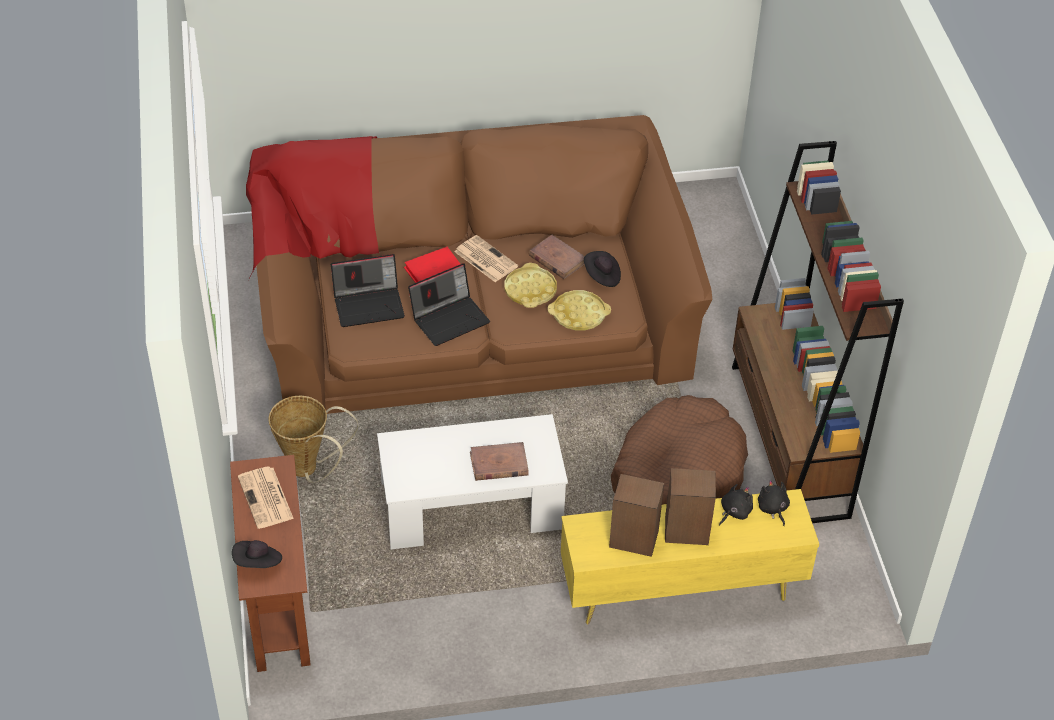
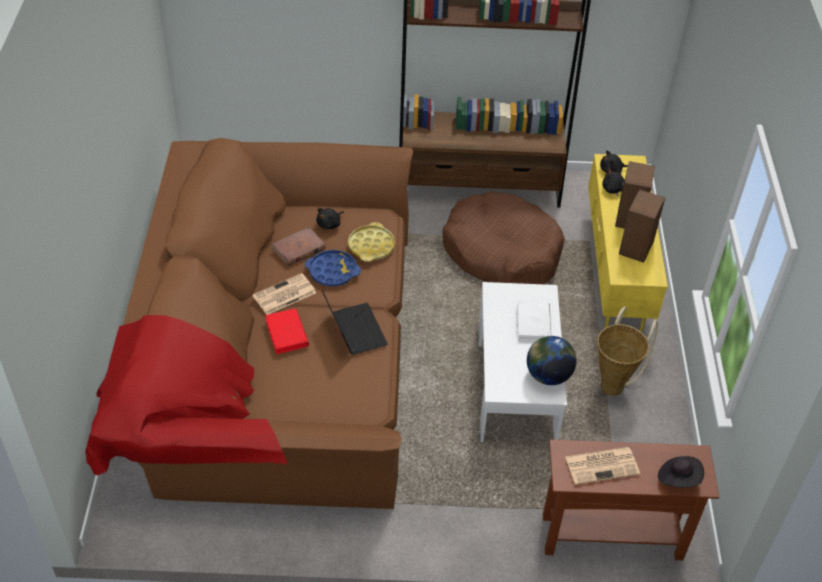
camera: 80 degrees left, 0 degrees up
(309, 470) = (455, 496): basket -> basket (614, 383)
(369, 304) = (319, 386): laptop -> none
(424, 482) = (548, 375): none -> globe
(498, 464) = (533, 323): brown book -> white book
(530, 290) = (333, 271): yellow tray -> blue tray
(602, 276) = (330, 224): black hat -> black plush toy

